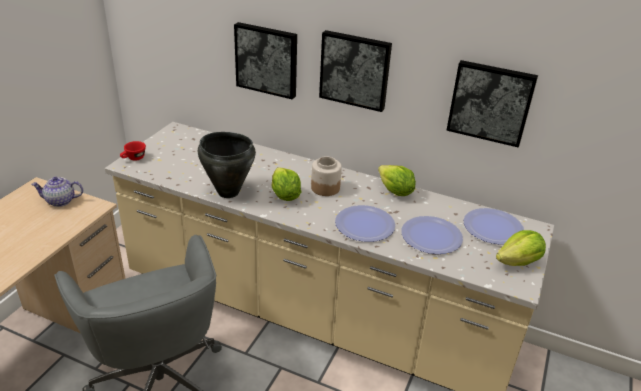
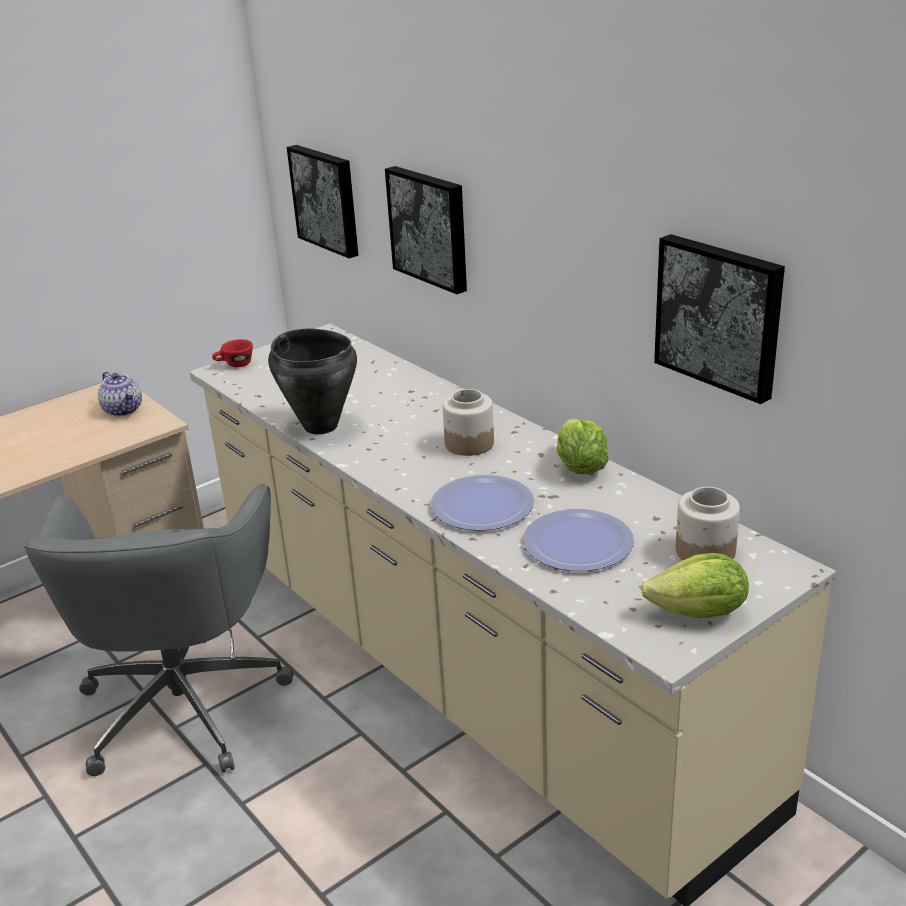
camera: 30 degrees right, 5 degrees down
(60, 201) = (124, 410): teapot -> teapot turned 150 degrees counterclockwise
(284, 195) = (397, 444): lettuce -> none
(355, 70) = (535, 248): picture -> picture (327, 199)
(493, 227) = (705, 551): plate -> jar

